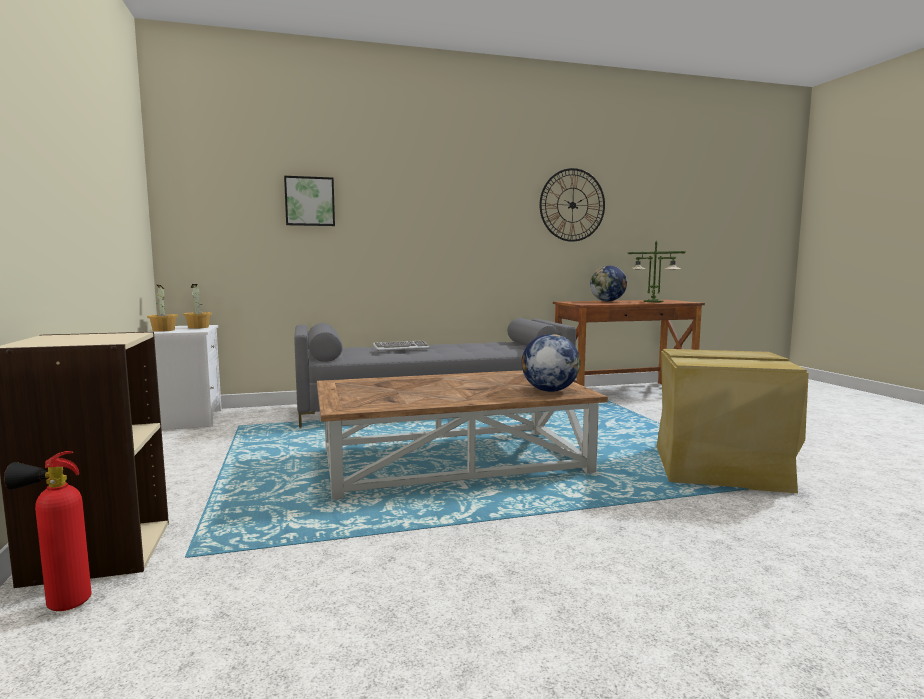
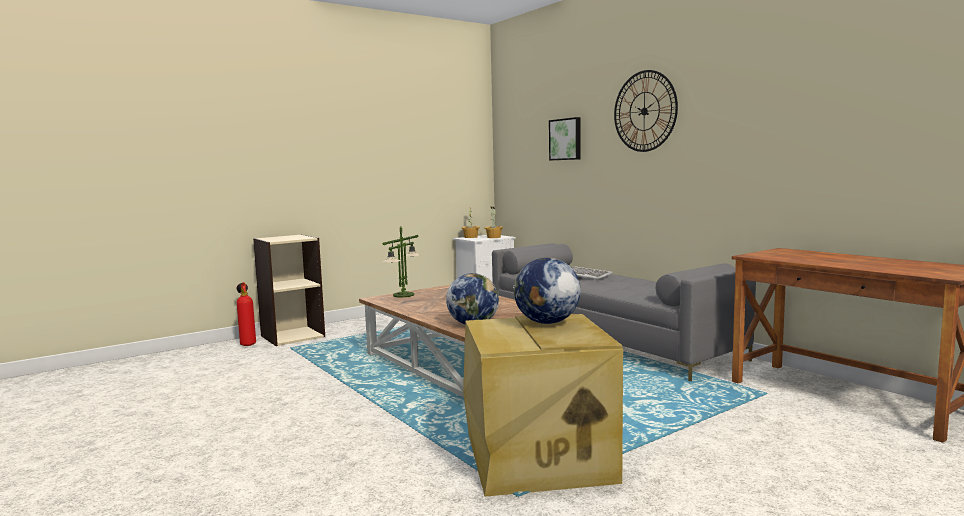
camera: 70 degrees right, 0 degrees up
(572, 205) = (815, 115): wall clock -> wall clock (644, 111)
(607, 301) = (841, 256): globe -> globe (546, 322)
(652, 301) = (895, 266): table lamp -> table lamp (404, 295)

